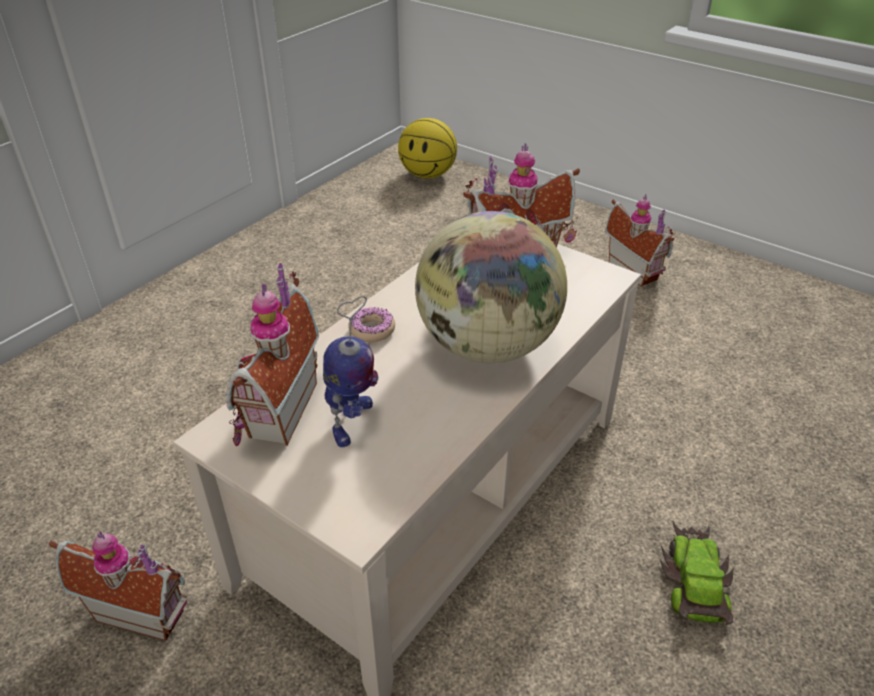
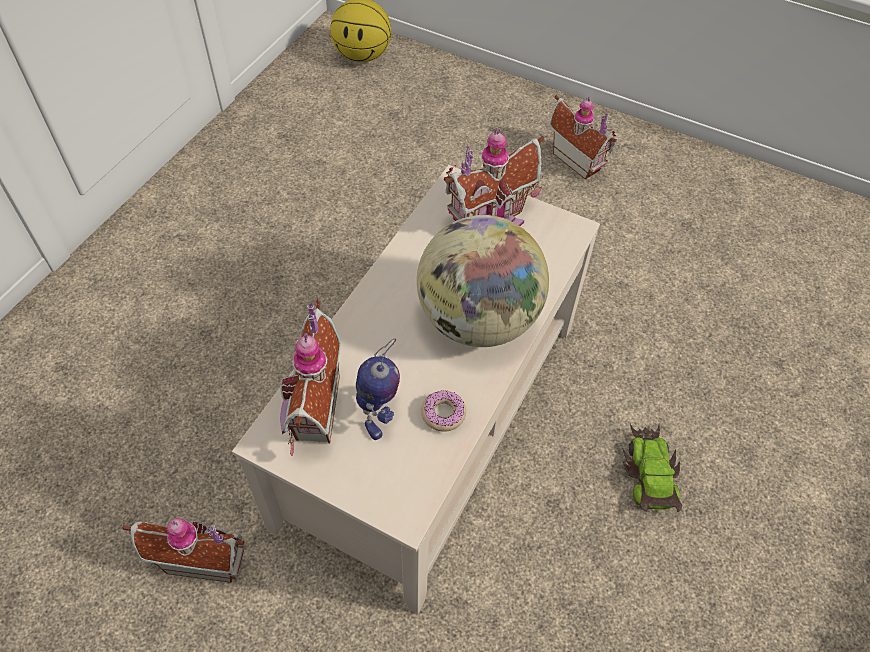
camera: 10 degrees left, 15 degrees up
(372, 330) = (375, 312): donut -> donut (443, 414)

